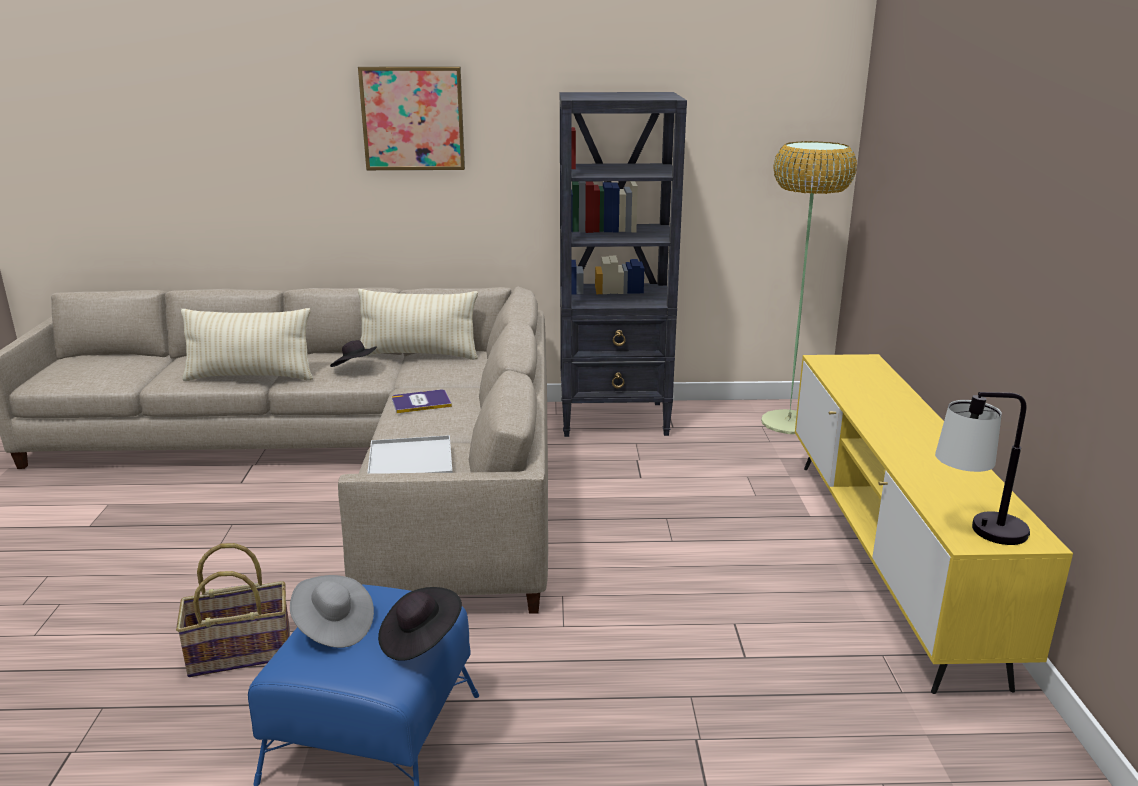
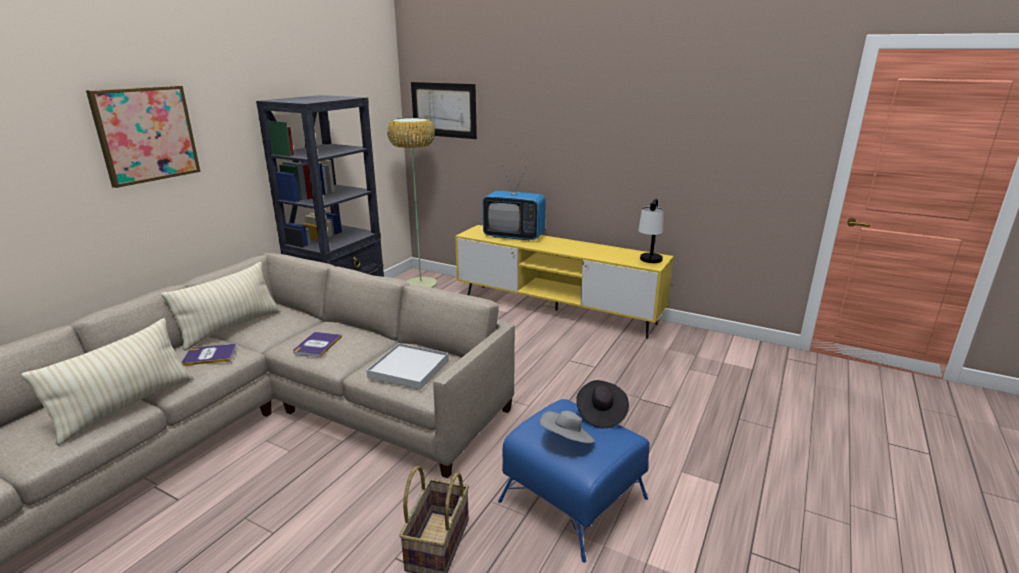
camera: 60 degrees left, 0 degrees up
(355, 368) = (210, 355): black hat -> book
(878, 390) = (514, 236): none -> television
(890, 136) = (443, 110): none -> picture

